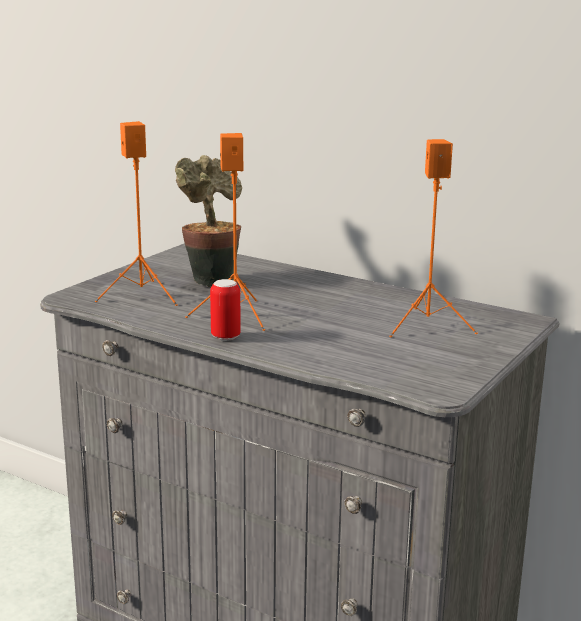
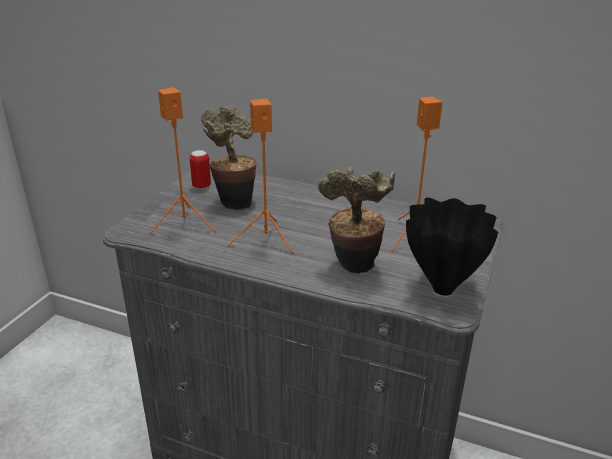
camera: 10 degrees left, 10 degrees up
(225, 336) = (266, 265): can -> can (201, 186)
(333, 346) = (353, 268): none -> potted plant
(437, 372) = (442, 288): none -> black vase

